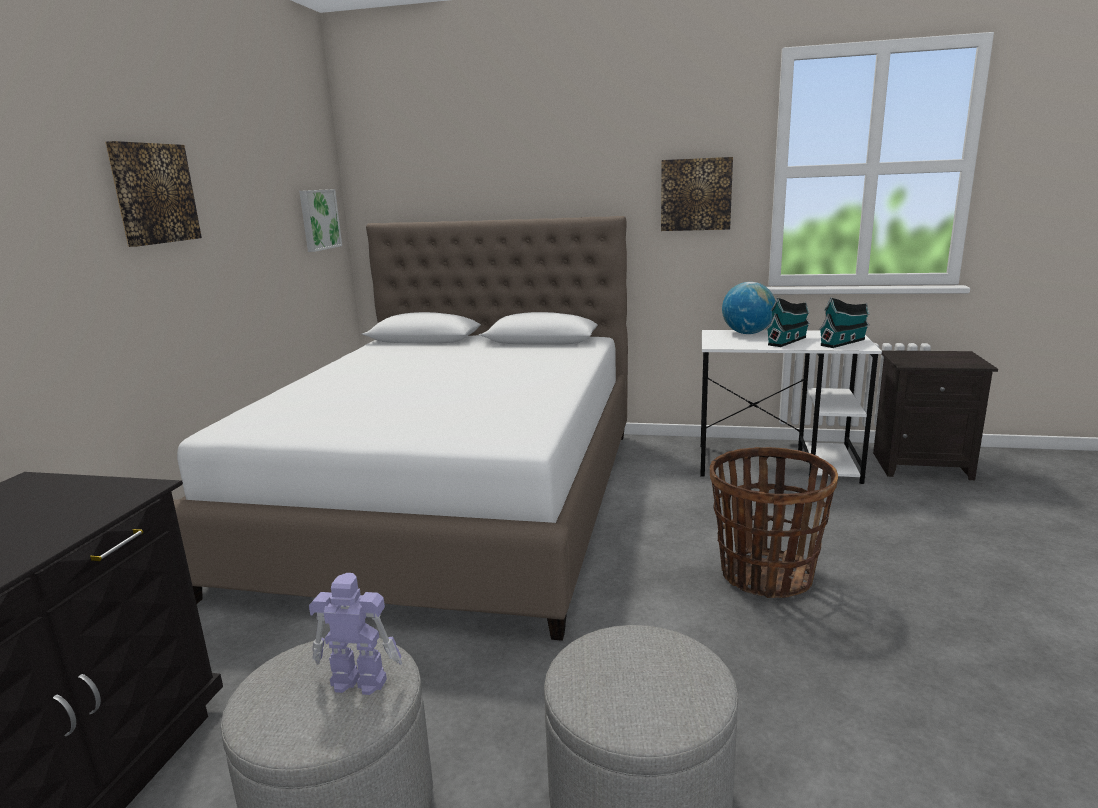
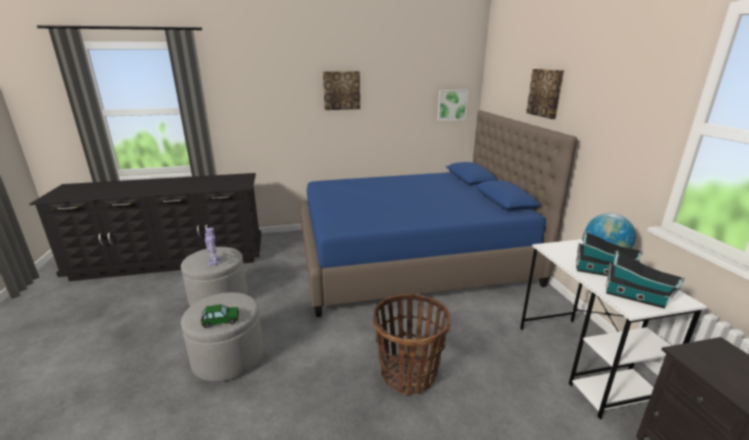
camera: 65 degrees right, 5 degrees up
(454, 501) = (411, 258): white bed -> blue bed
(691, 673) = (221, 320): none -> toy car
(696, 194) = (628, 132): picture -> picture (545, 93)

